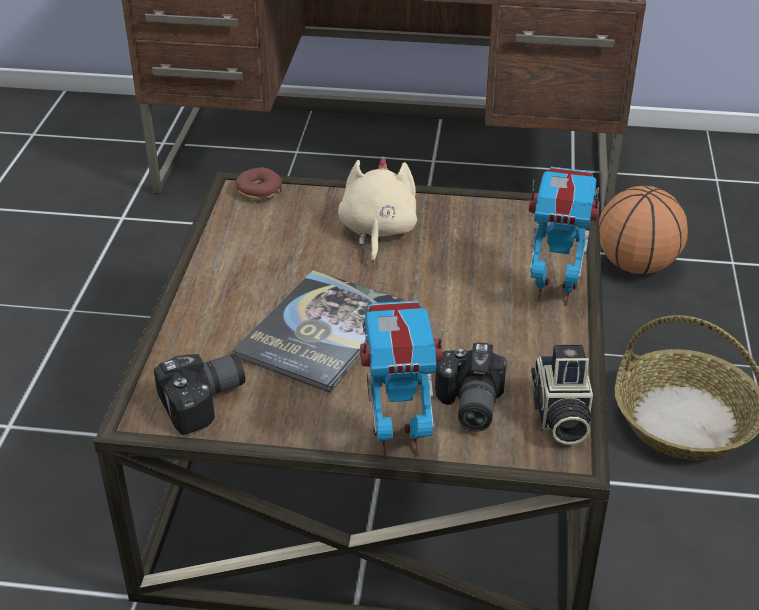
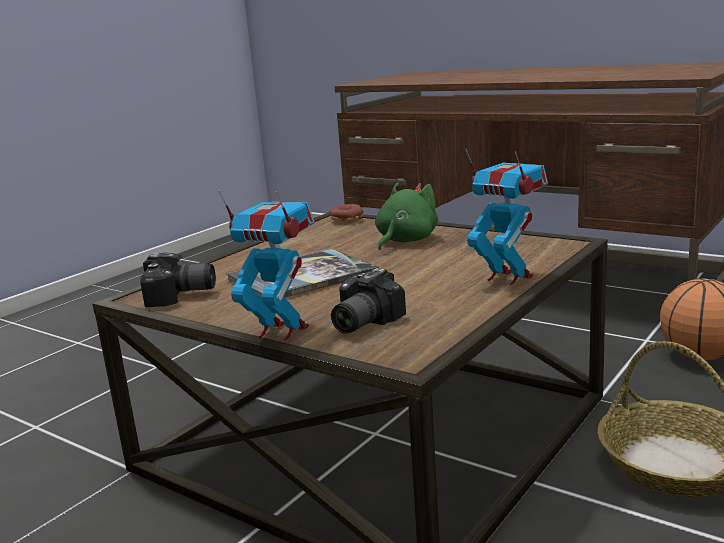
camera: 30 degrees right, 20 degrees down
(377, 231) = (405, 240): beige plush toy -> green plush toy
(559, 416) = (428, 338): camera -> none

